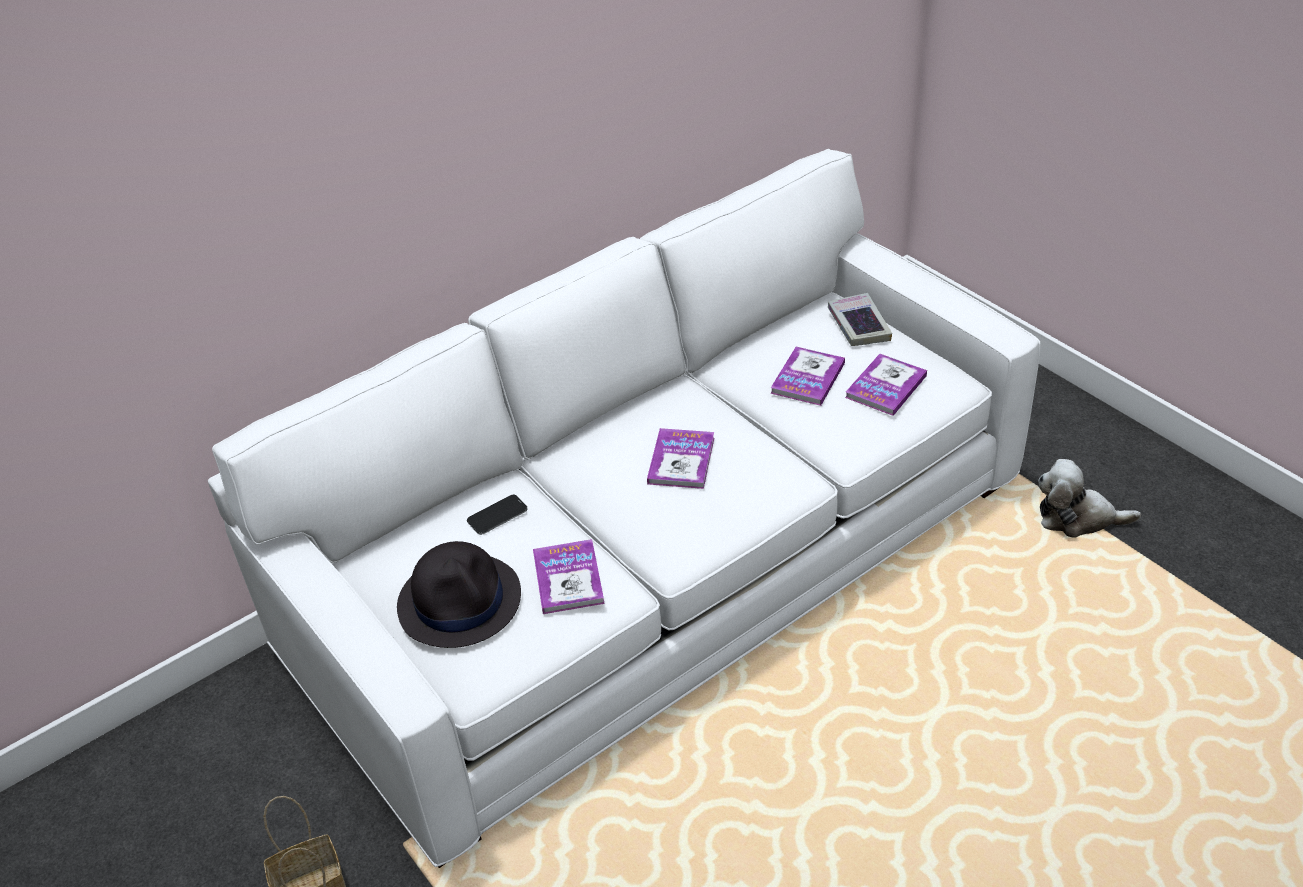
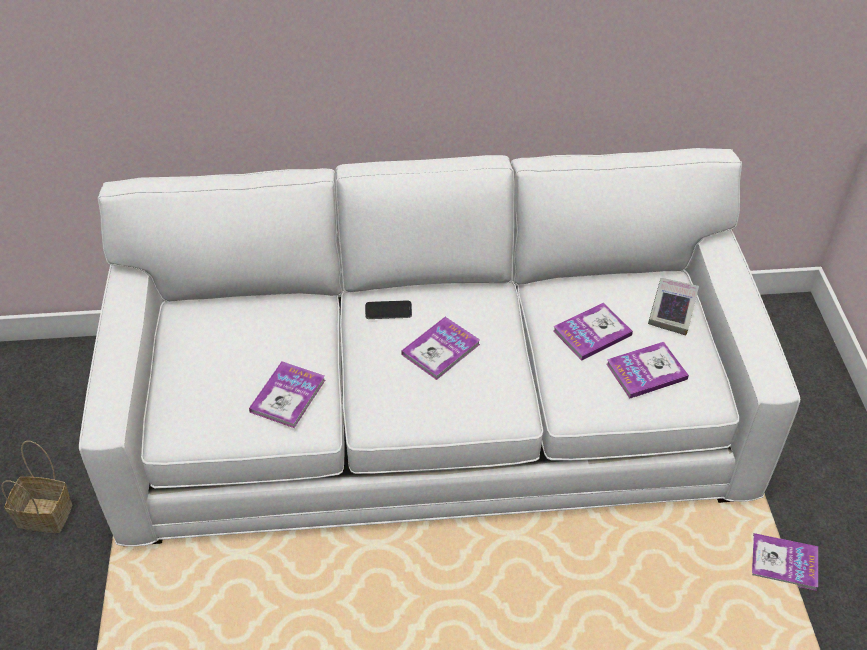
camera: 30 degrees right, 5 degrees up
(460, 601) = (209, 372): black hat -> none
(497, 515) = (285, 323): phone -> phone (388, 311)
(1077, 518) = (783, 563): plush toy -> book

